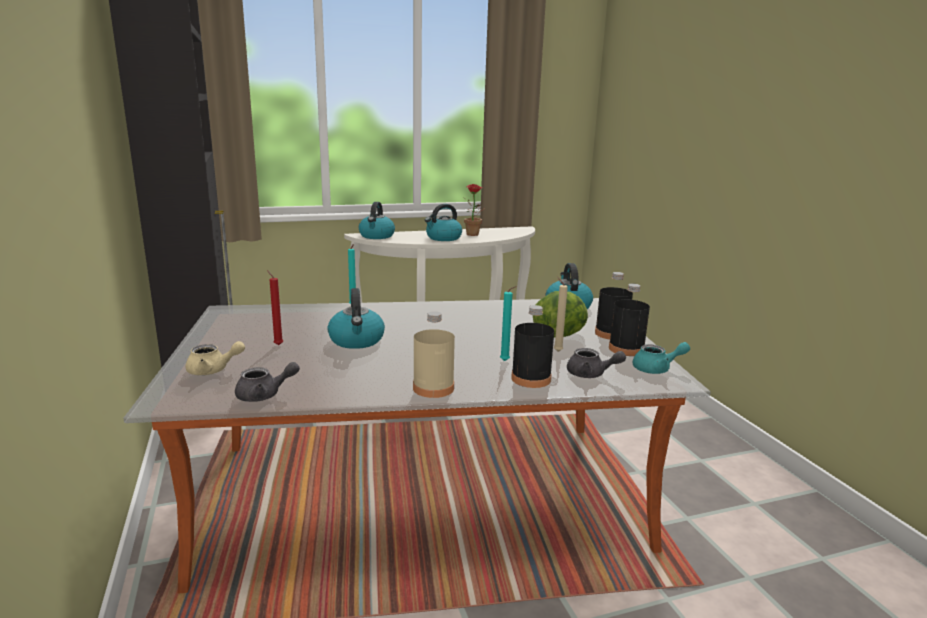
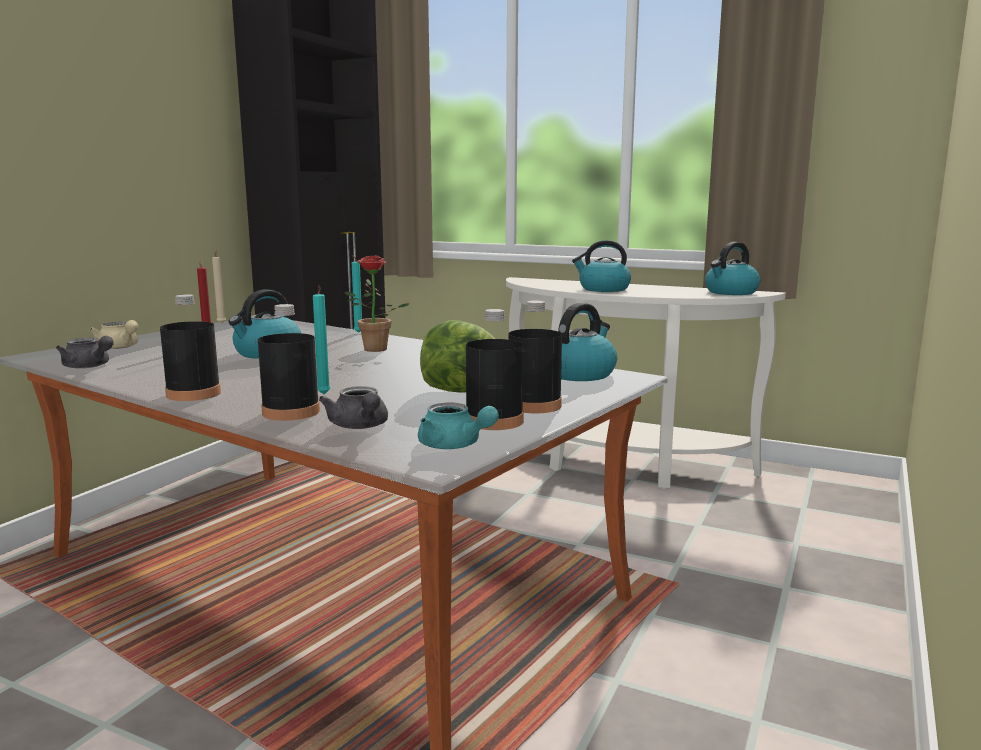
camera: 45 degrees right, 5 degrees down
(377, 236) = (533, 281): kettle -> kettle (731, 292)
(433, 388) = (193, 394): beige bottle -> black bottle
(474, 235) = (656, 290): potted plant -> potted plant (373, 350)
(556, 351) = (405, 401): beige candle -> beige candle (222, 323)

